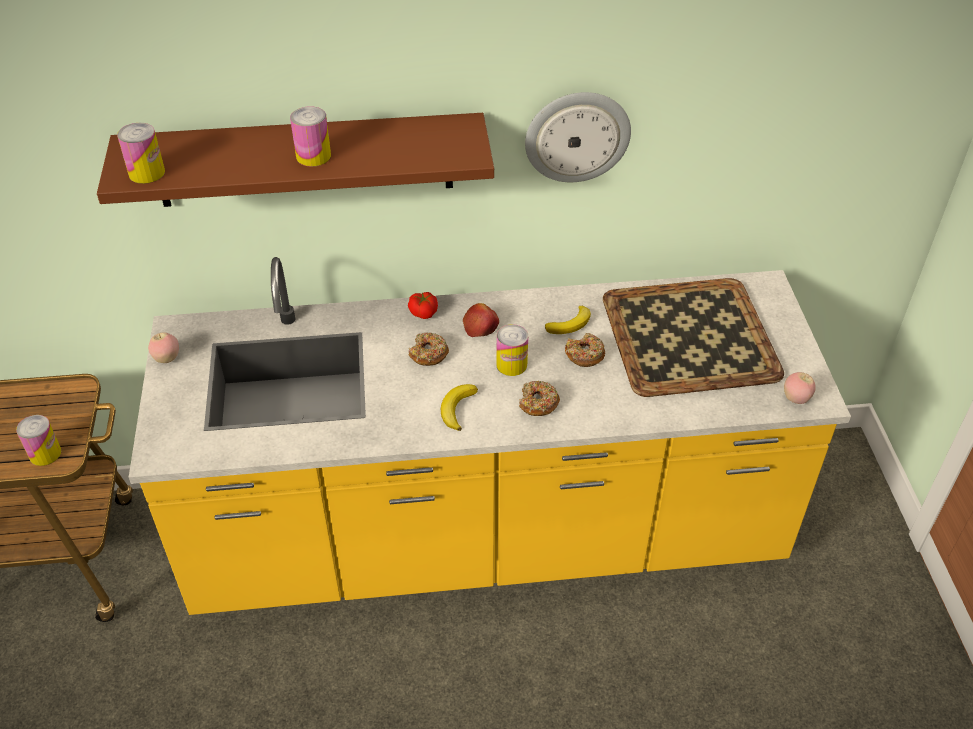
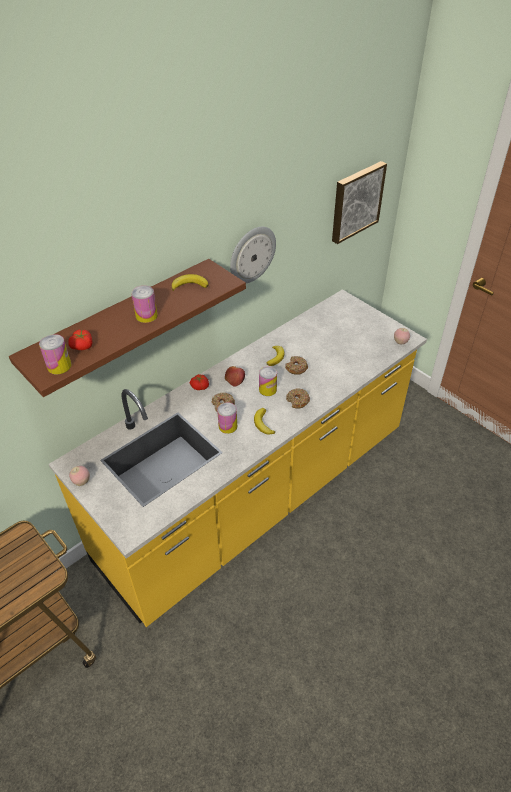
camera: 35 degrees left, 0 degrees up
(45, 453) = (36, 579): can -> can (228, 426)
(198, 161) = (83, 346): none -> tomato
(414, 139) = (189, 285): none -> banana
(688, 338) = (333, 338): tray -> none
(842, 119) = (356, 201): none -> picture

